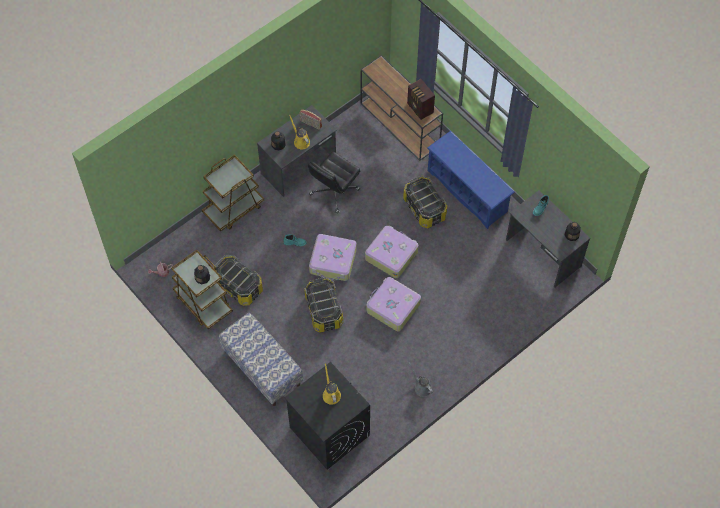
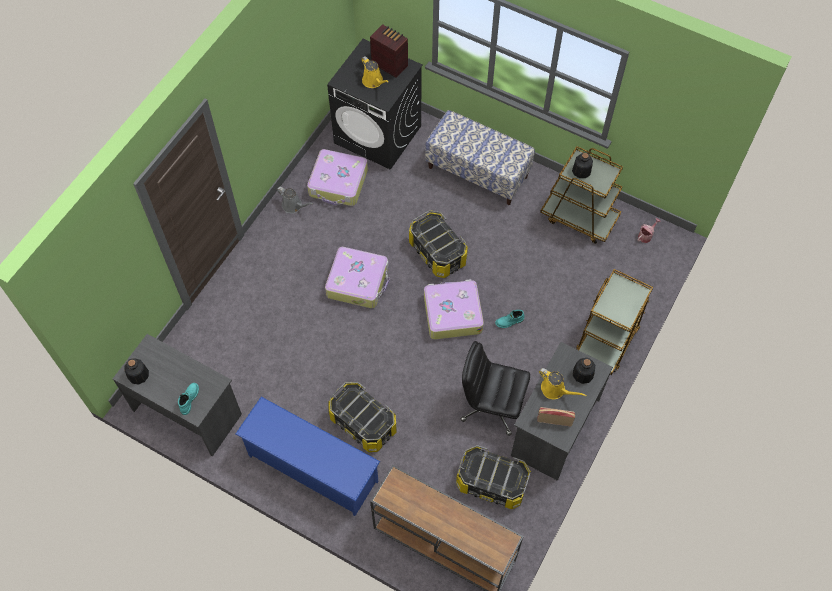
camera: 160 degrees right, 0 degrees up
(238, 286) = (550, 249): storage box -> storage box (491, 483)
(334, 192) = (491, 405): black office chair -> black office chair turned 90 degrees counterclockwise
(391, 254) = (383, 345): suitcase -> suitcase (338, 183)
(420, 109) = (407, 496): radio -> radio (389, 64)

